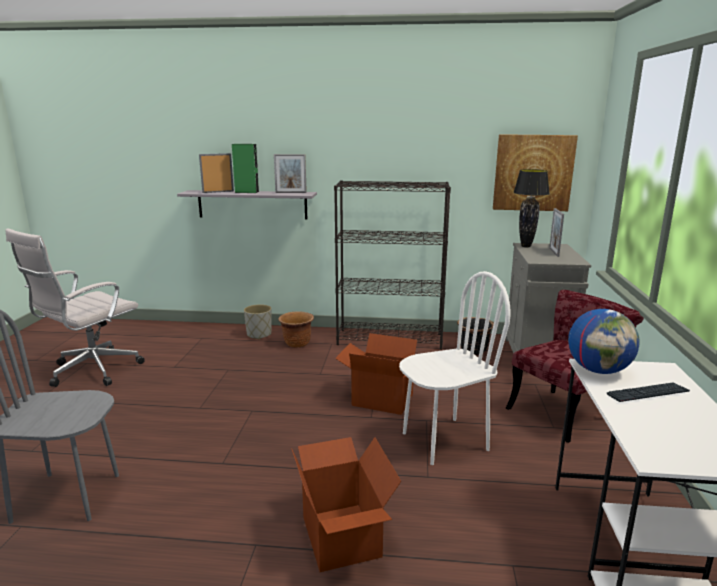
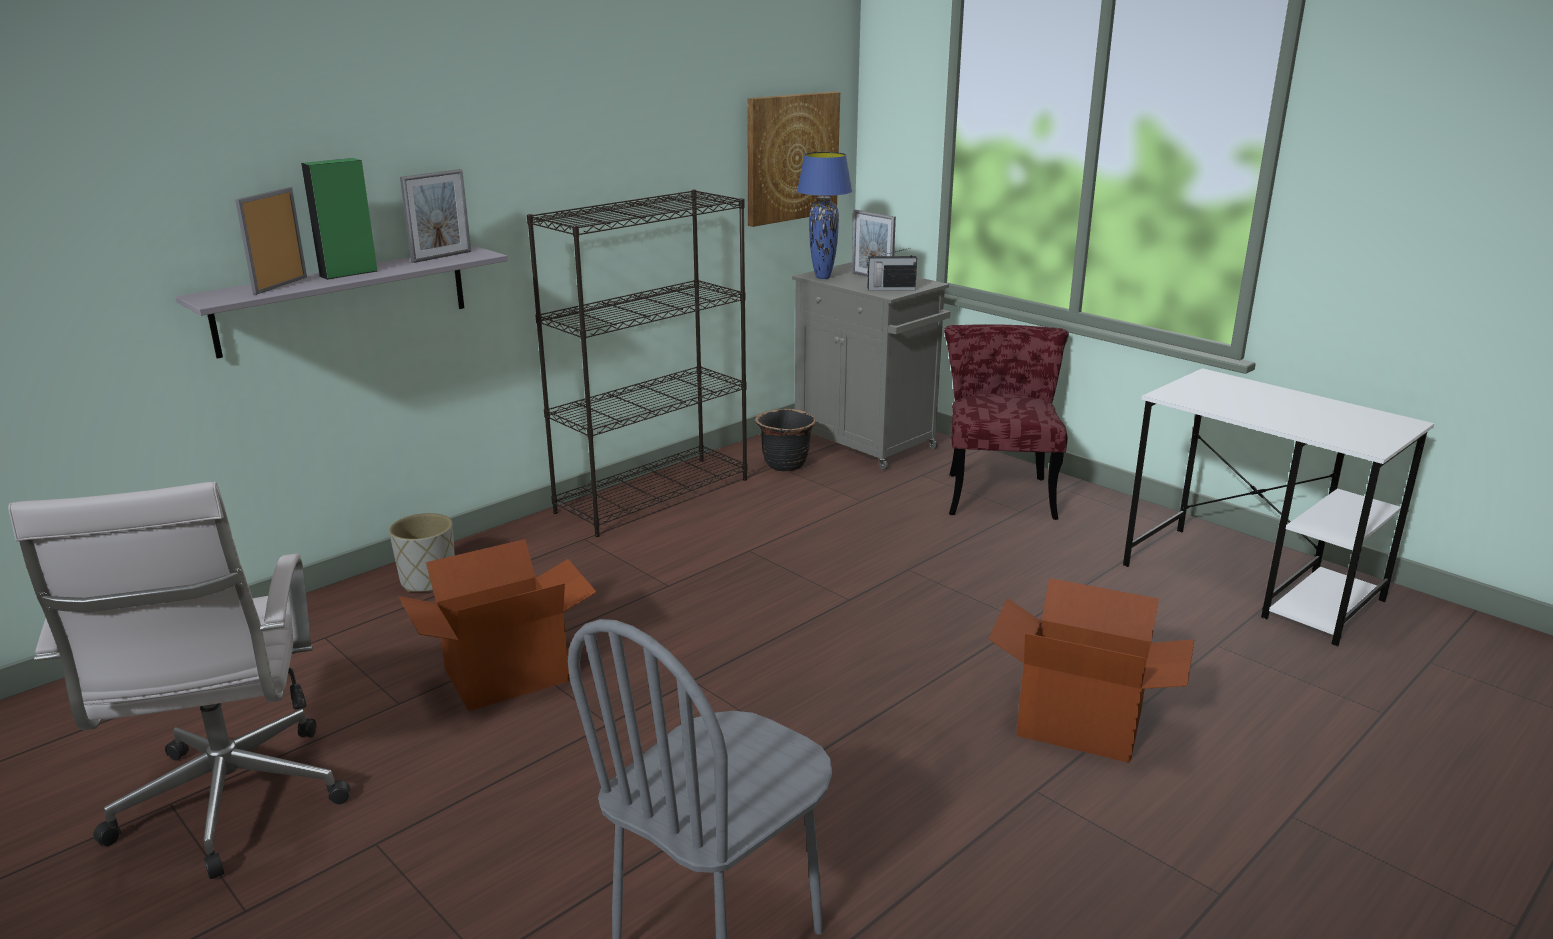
camera: 50 degrees left, 5 degrees up
(297, 344) = (532, 564): brown planter -> none
(383, 399) = (816, 573): cardboard box -> cardboard box (506, 673)
(444, 441) = (967, 579): white chair -> none
(526, 246) = (823, 277): black table lamp -> blue table lamp
(545, 259) = (890, 288): none -> radio
(598, 370) = (1185, 396): globe -> none
(647, 393) = (1253, 401): keyboard -> none

